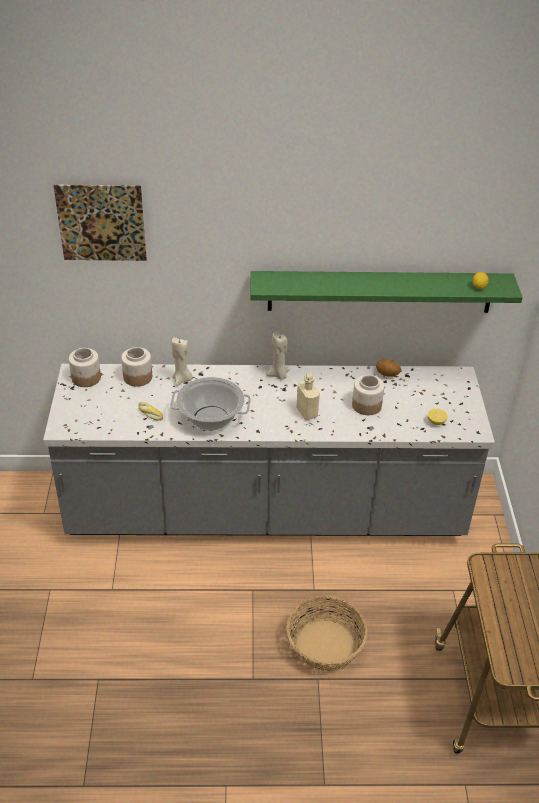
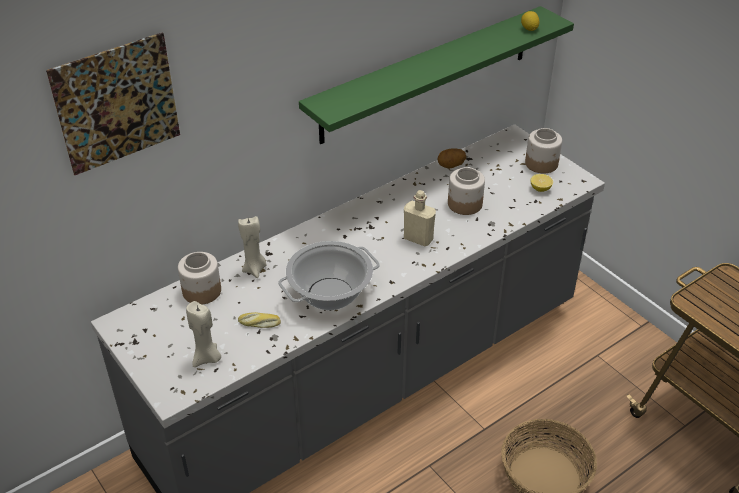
camera: 35 degrees left, 0 degrees up
(86, 378) = (141, 322): jar -> jar (542, 164)
(278, 375) = (350, 215): beige candle -> beige candle (207, 358)

